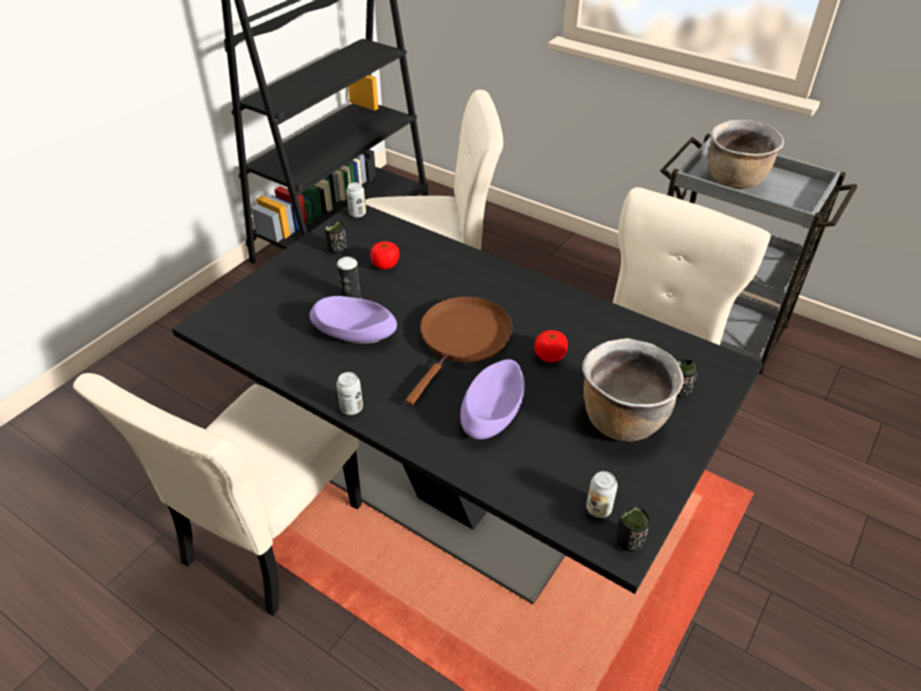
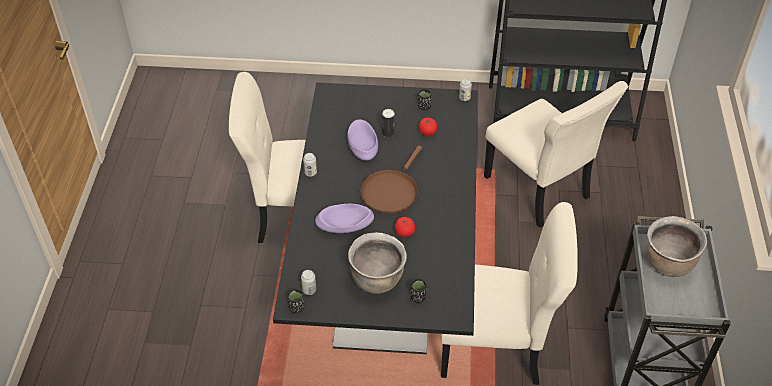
camera: 60 degrees right, 5 degrees up
(463, 339) = (391, 191): brown frying pan -> brown frying pan turned 120 degrees clockwise

